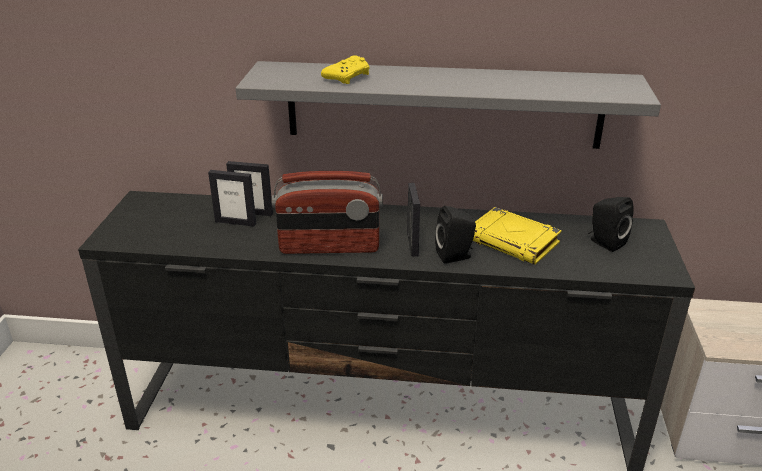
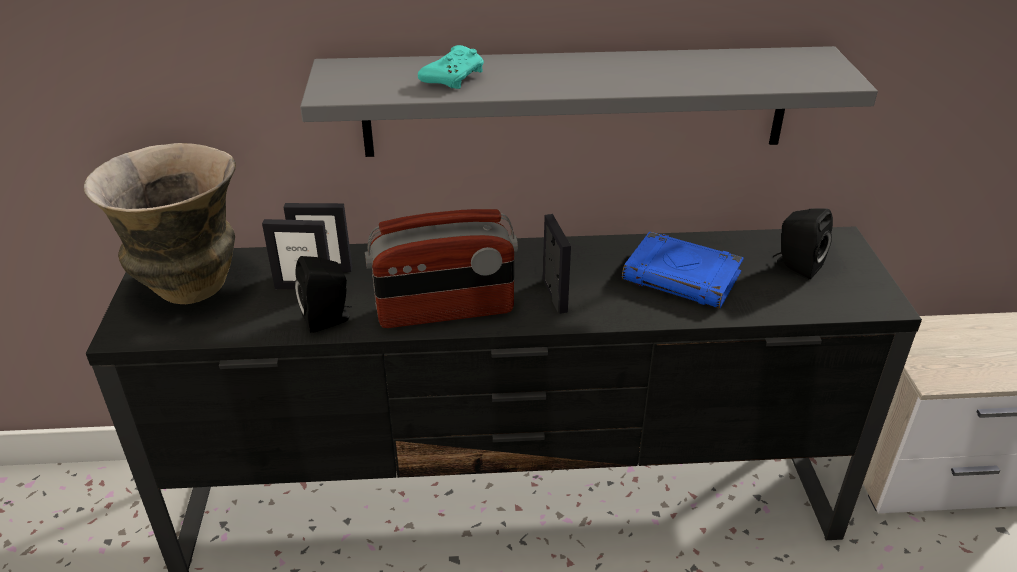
camera: 10 degrees left, 5 degrees up
(158, 214) = (189, 285): none -> vase
(348, 77) = (454, 78): yellow game controller -> turquoise game controller
(456, 256) = (616, 306): black speaker -> black speaker (329, 319)
(513, 241) = (683, 277): yellow book -> blue book

